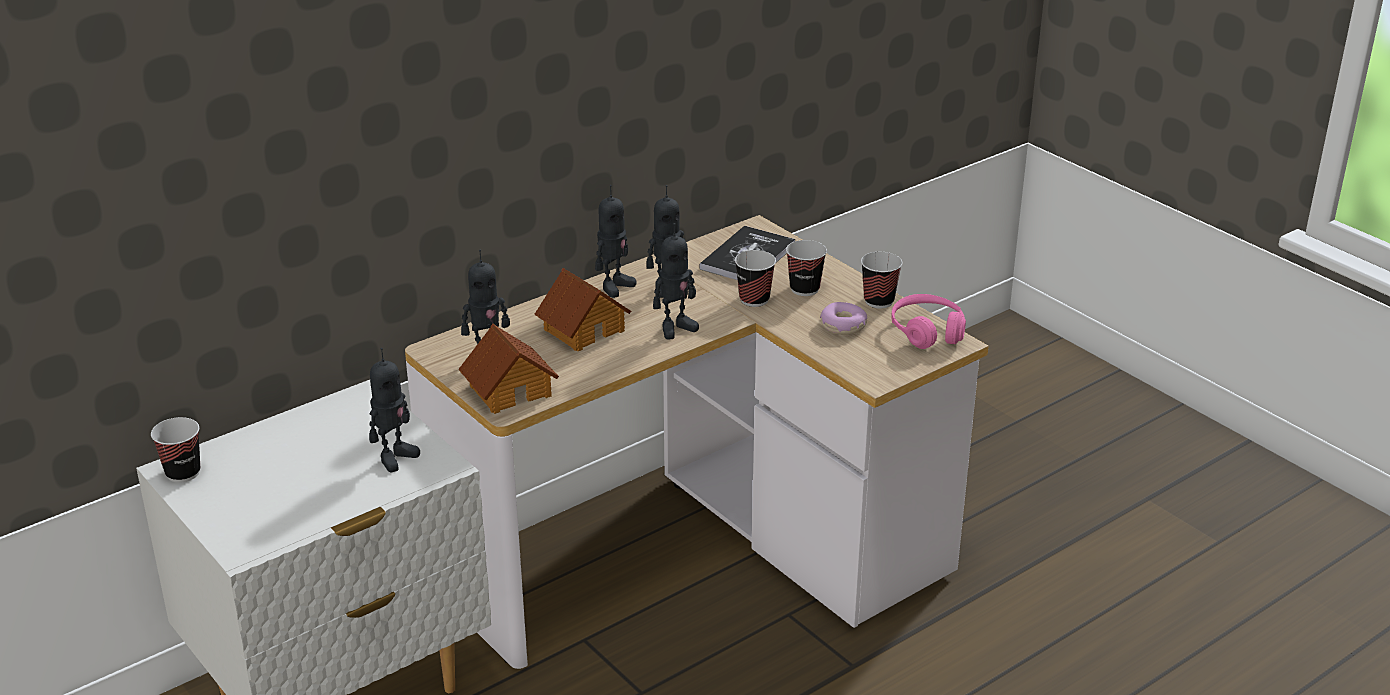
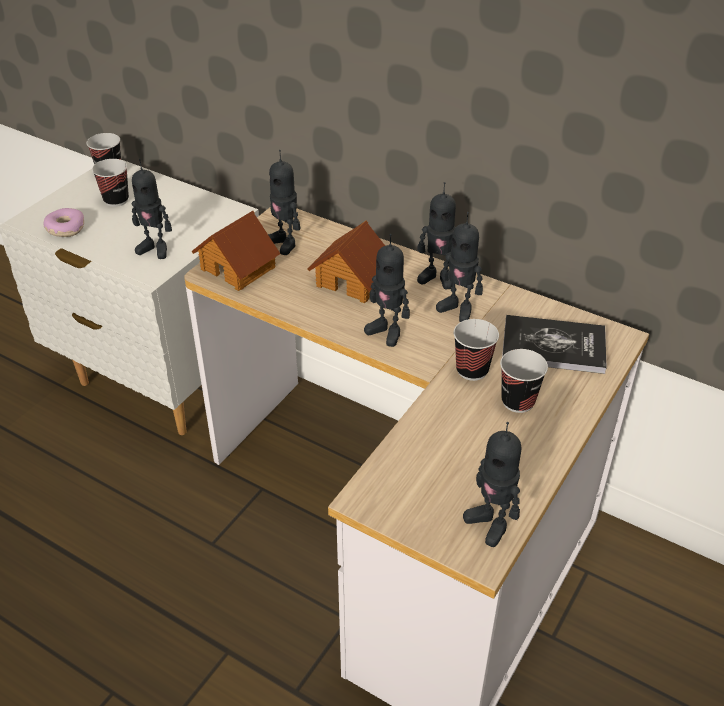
camera: 70 degrees right, 10 degrees up
(843, 326) = (460, 448): donut -> donut (65, 228)
(879, 301) = (532, 466): cup -> cup (116, 200)
(927, 332) = (490, 523): pink headphones -> toy robot

